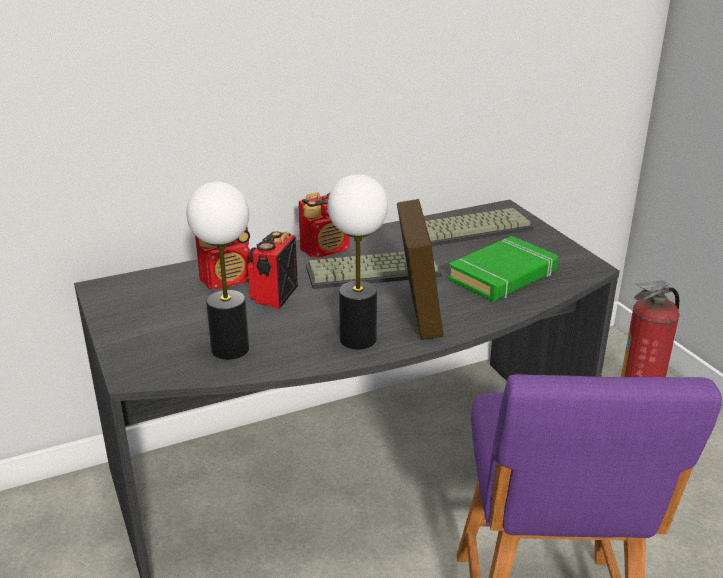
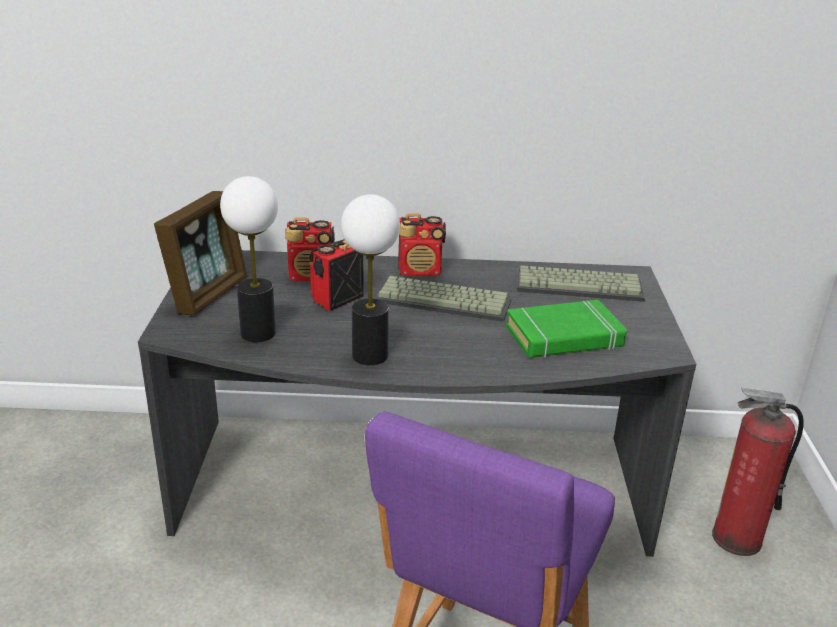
camera: 25 degrees right, 0 degrees up
(418, 313) = (446, 348): picture frame -> picture frame (208, 294)

